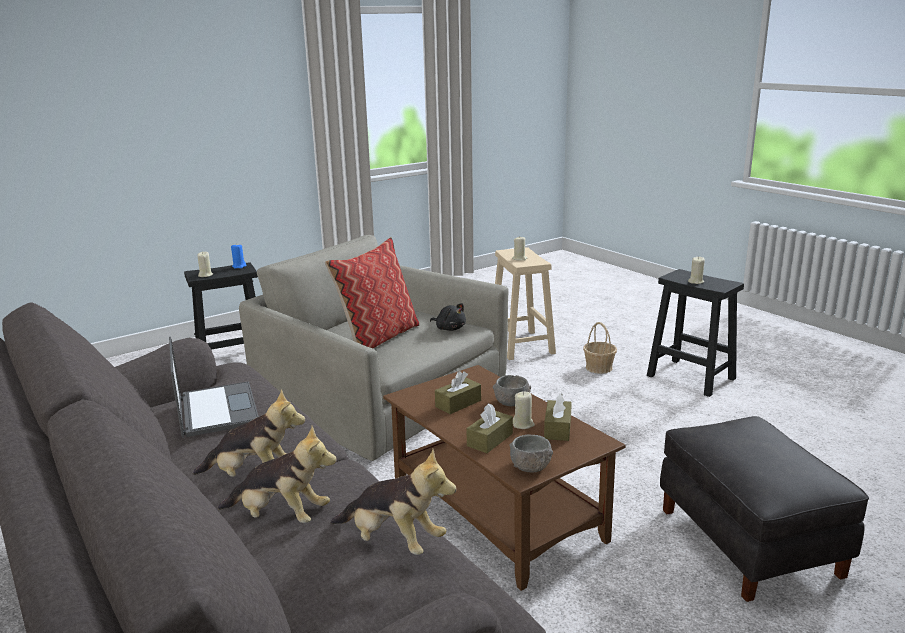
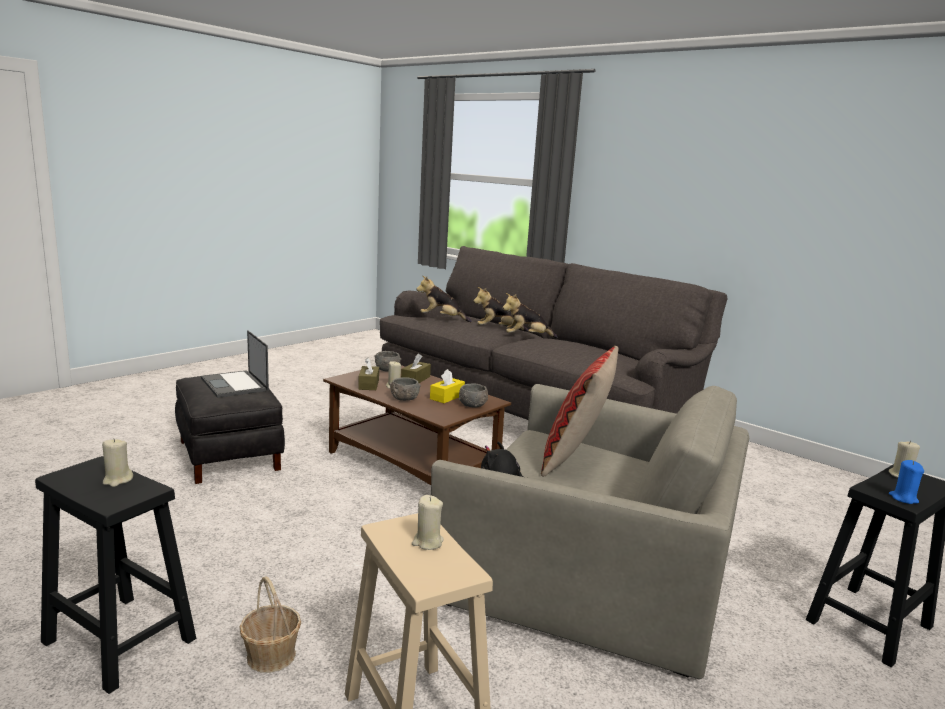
camera: 165 degrees right, 5 degrees down
(217, 409) = (586, 350): laptop -> laptop (235, 385)
(433, 390) = (472, 405): none -> grey bowl
(458, 403) = (447, 397): brown tissue box -> yellow tissue box

